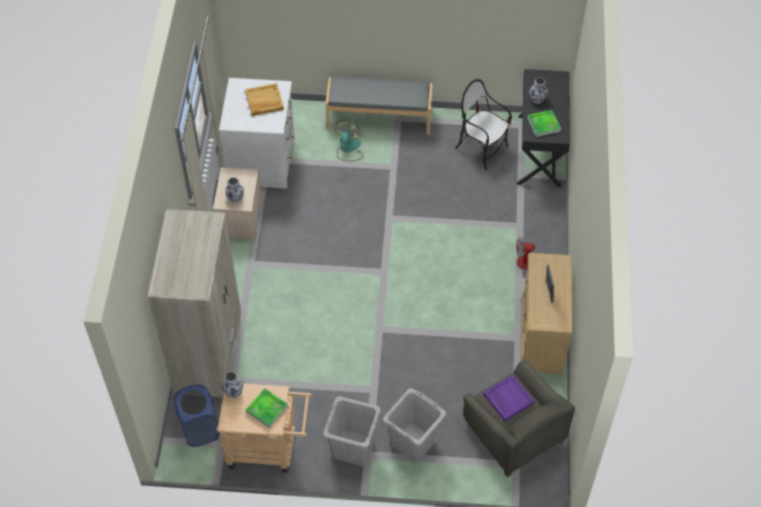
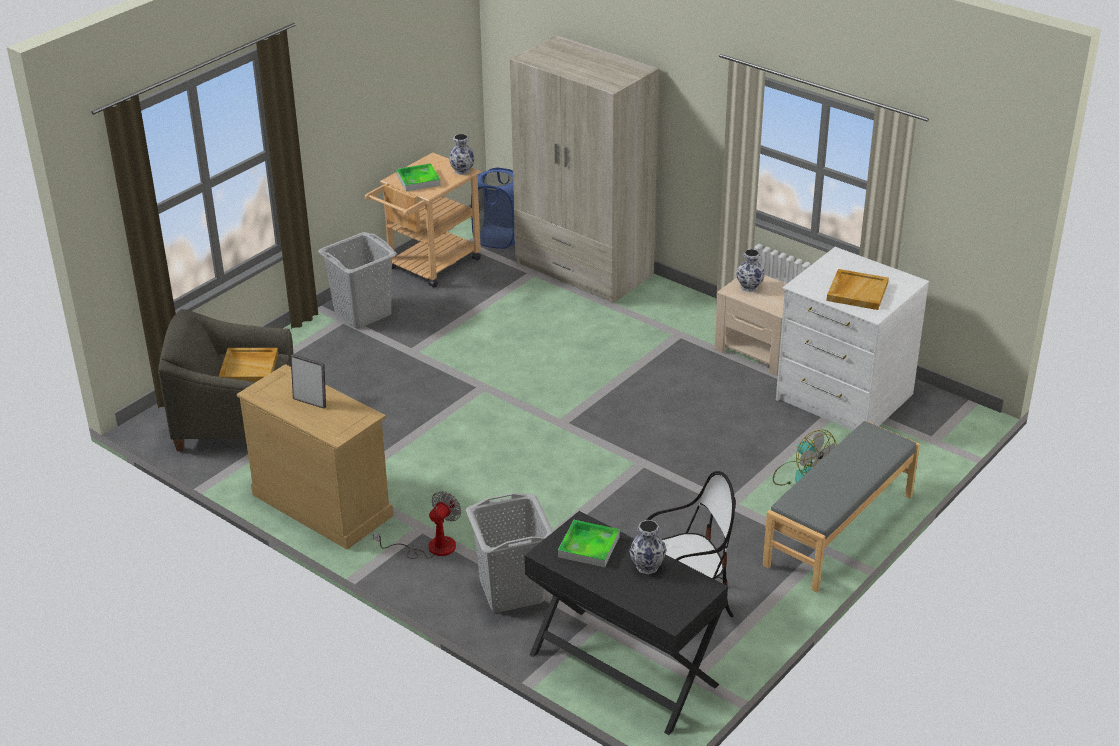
camera: 125 degrees right, 20 degrees down
(413, 442) = (317, 352): grey laundry basket -> grey laundry basket (511, 591)
(507, 399) = (249, 367): purple tray -> beige tray

